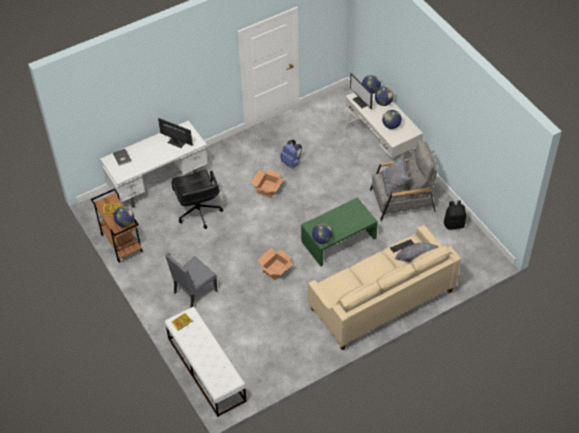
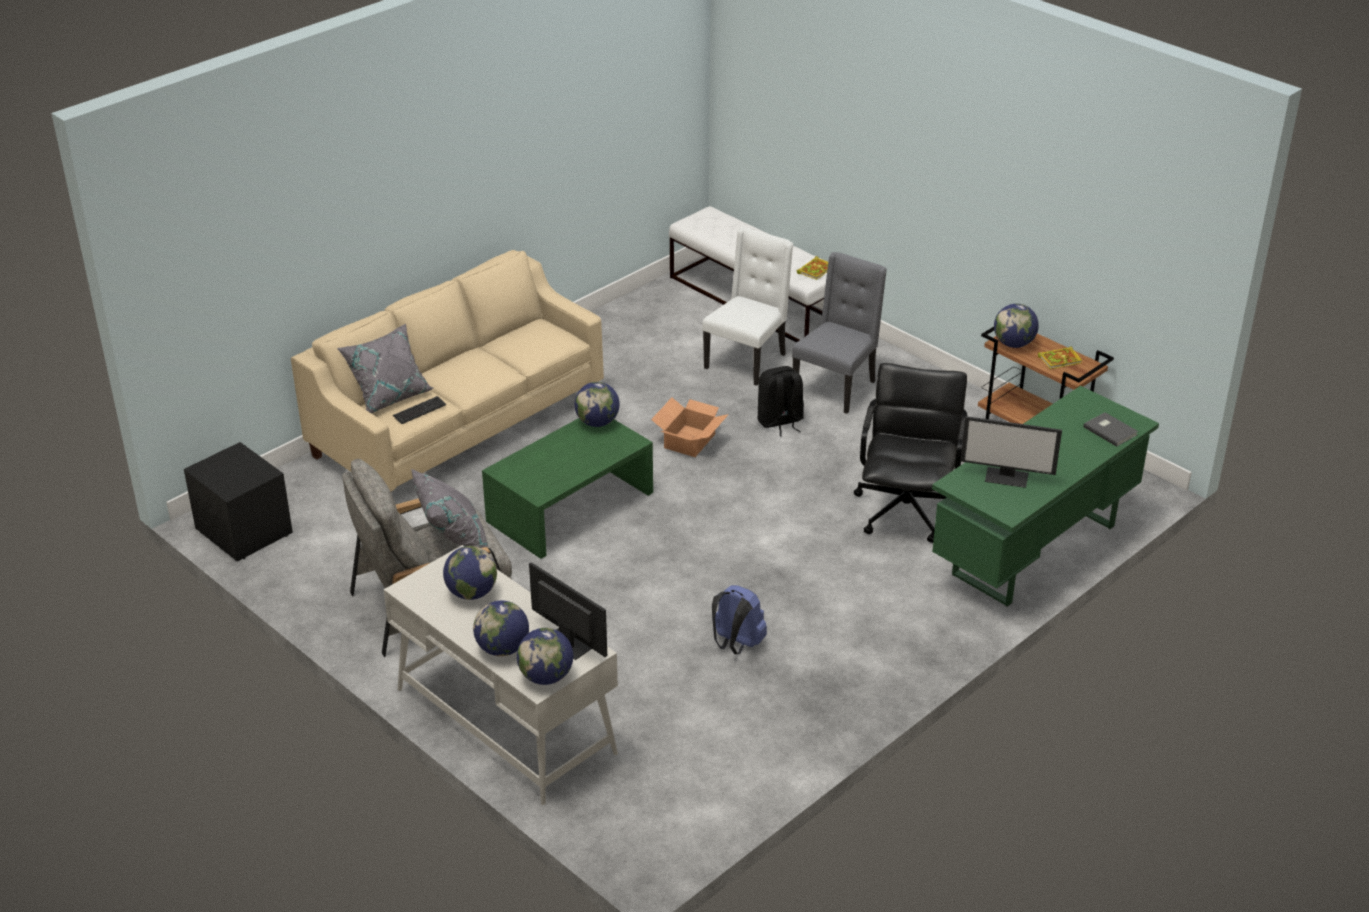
camera: 165 degrees right, 15 degrees down
(159, 184) = (1035, 551): white desk -> green desk
(198, 212) = (906, 511): black office chair -> black office chair turned 45 degrees clockwise
(229, 320) = (747, 361): none -> white chair
(268, 188) = (769, 580): cardboard box -> none
(454, 224) = (304, 573): black backpack -> black backpack (780, 422)
(481, 251) = (242, 531): none -> black nightstand

